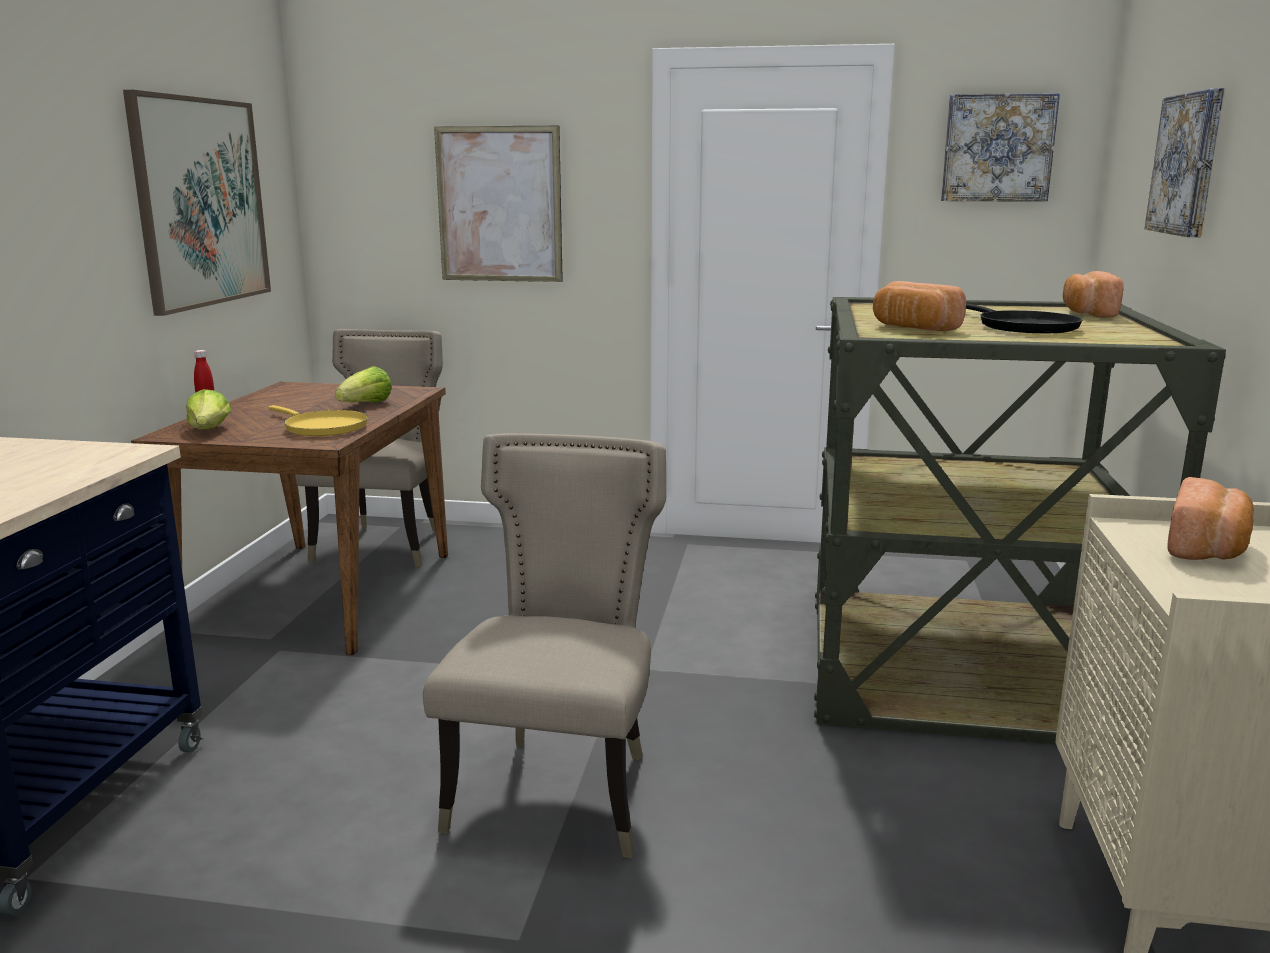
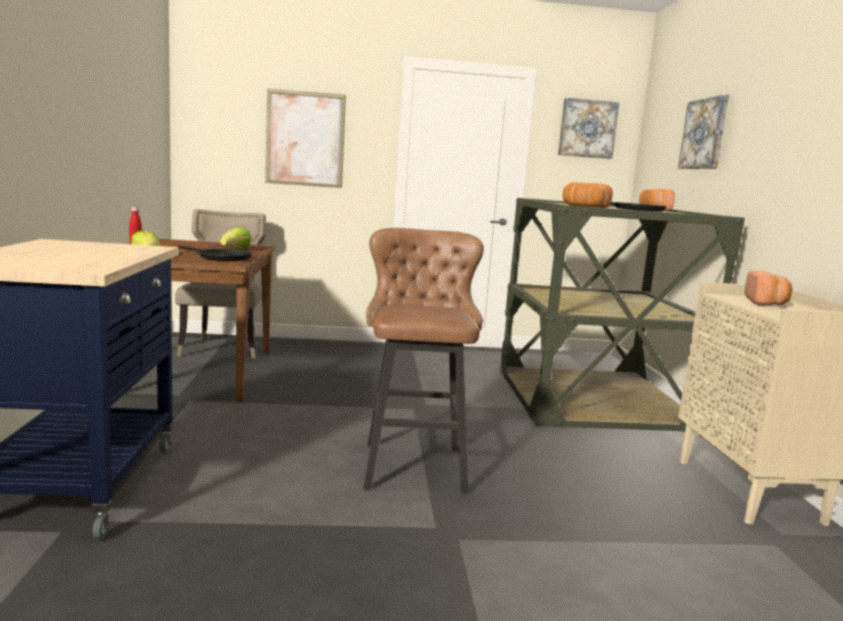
camera: 15 degrees left, 5 degrees down
(201, 202) = (131, 115): picture -> none
(322, 427) = (221, 258): yellow frying pan -> black frying pan
(560, 789) = (413, 460): beige chair -> brown stool

